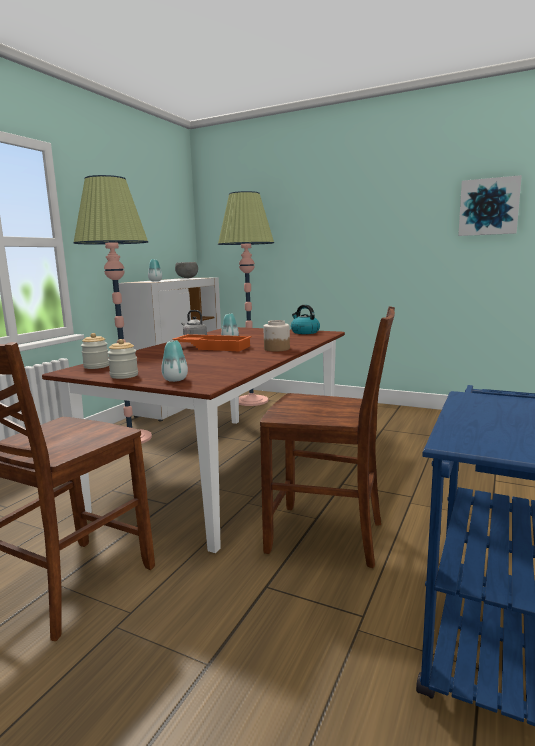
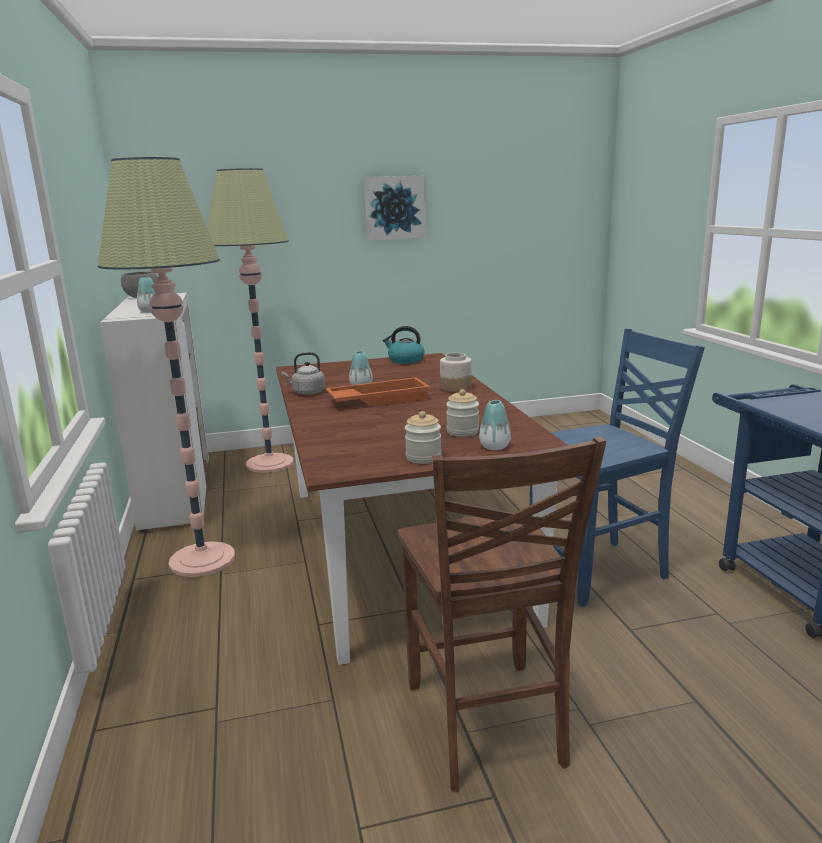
camera: 40 degrees left, 5 degrees up
(96, 366) = (339, 456): jar -> jar (462, 432)
(328, 537) = (601, 571): brown chair -> blue chair
(489, 207) = (520, 197): picture -> picture (394, 208)

